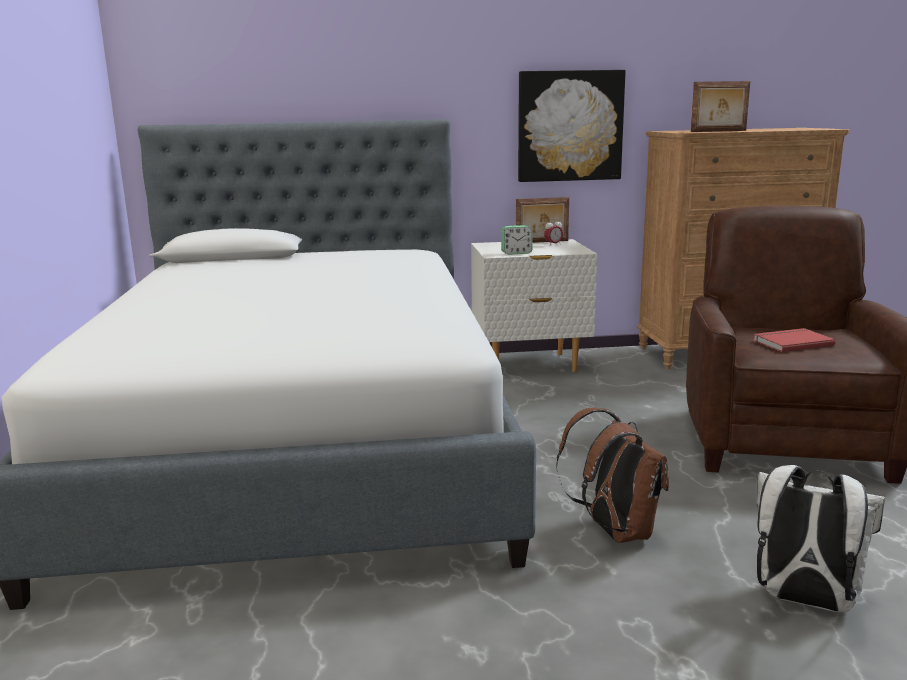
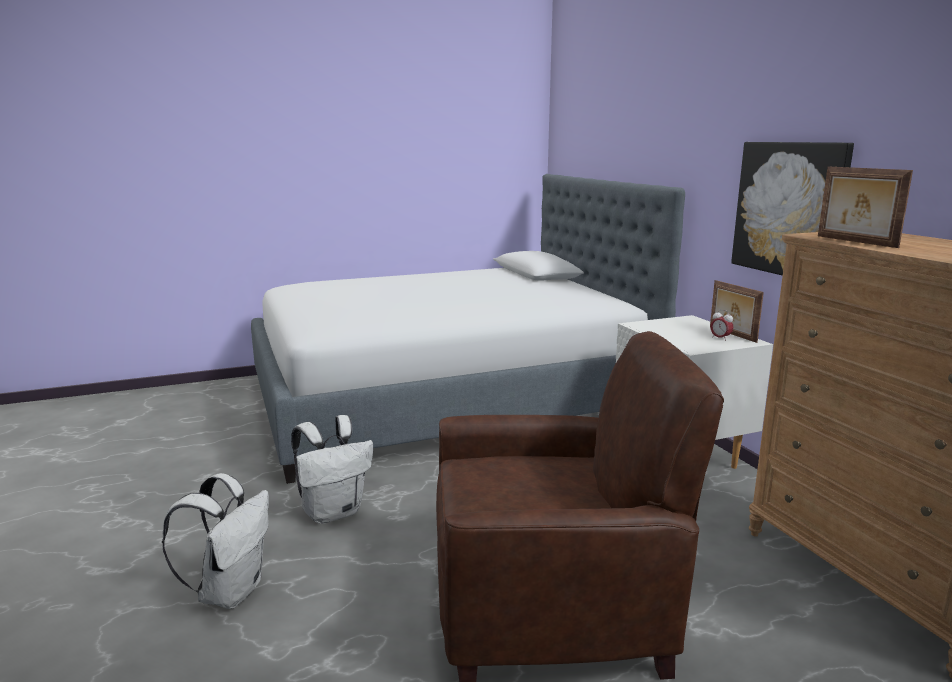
camera: 75 degrees right, 0 degrees up
(516, 253) = (654, 330): alarm clock -> none
(614, 531) = (333, 512): brown backpack -> white backpack
(791, 342) = (513, 481): red book -> none

